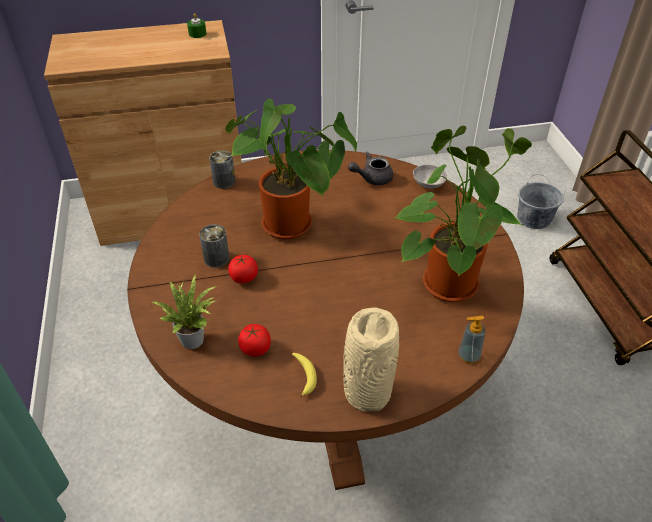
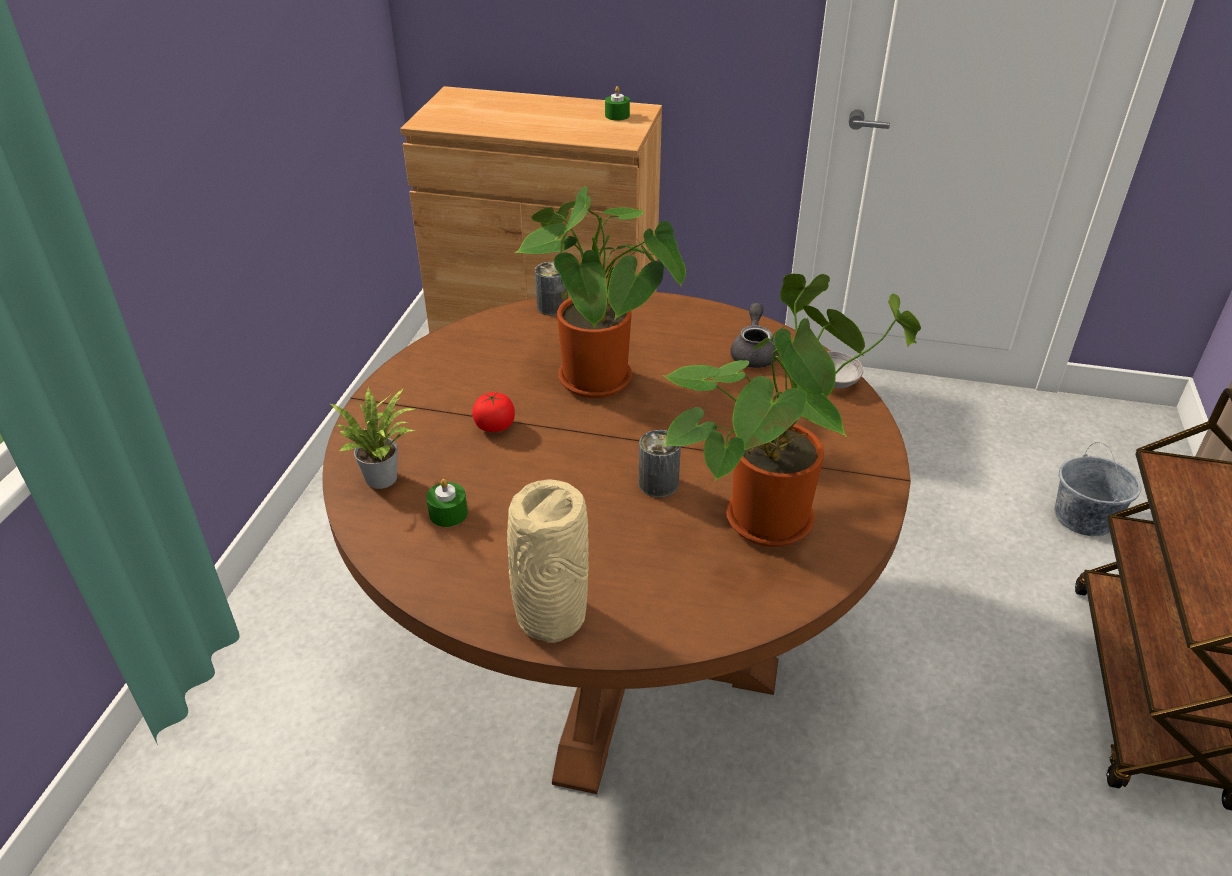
camera: 25 degrees right, 5 degrees down
(216, 258) = (478, 394): can -> can (658, 484)
(255, 349) = (448, 513): tomato -> green candle
(304, 376) = (485, 566): banana -> none
(372, 178) = (755, 353): grey teapot -> grey teapot turned 90 degrees clockwise
(468, 356) = (728, 621): soap dispenser -> none

